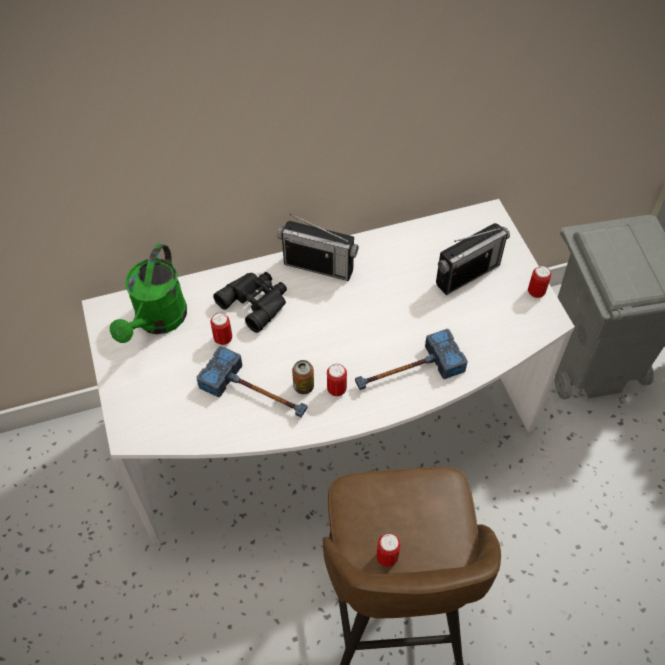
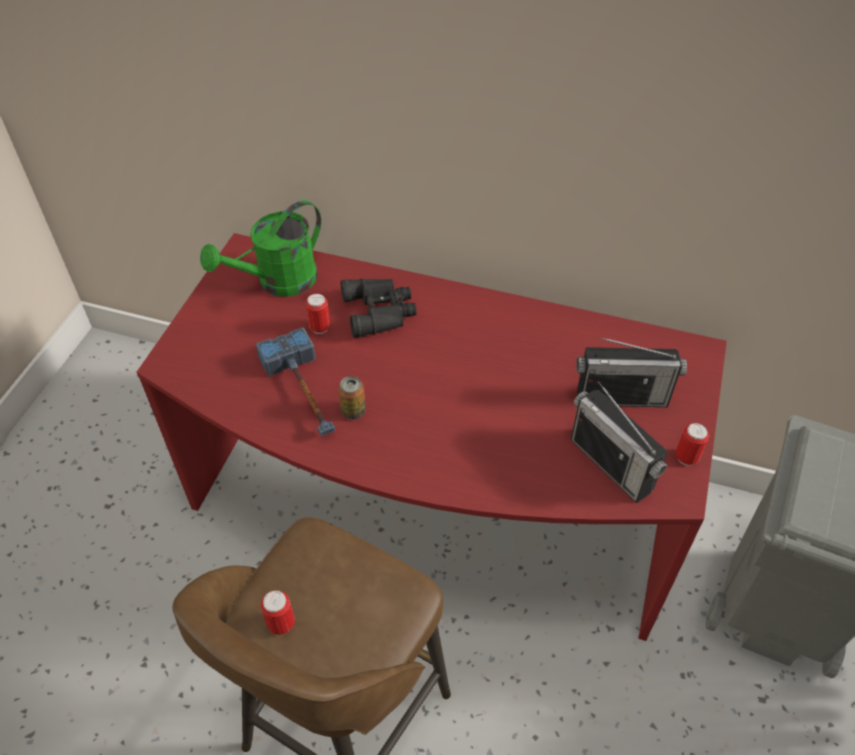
camera: 35 degrees right, 5 degrees down
(319, 266) = (469, 310): radio -> radio (611, 464)
(330, 429) = (430, 506): white desk -> red desk
(336, 390) = (381, 432): can -> none
(407, 372) = (468, 456): hammer -> none

